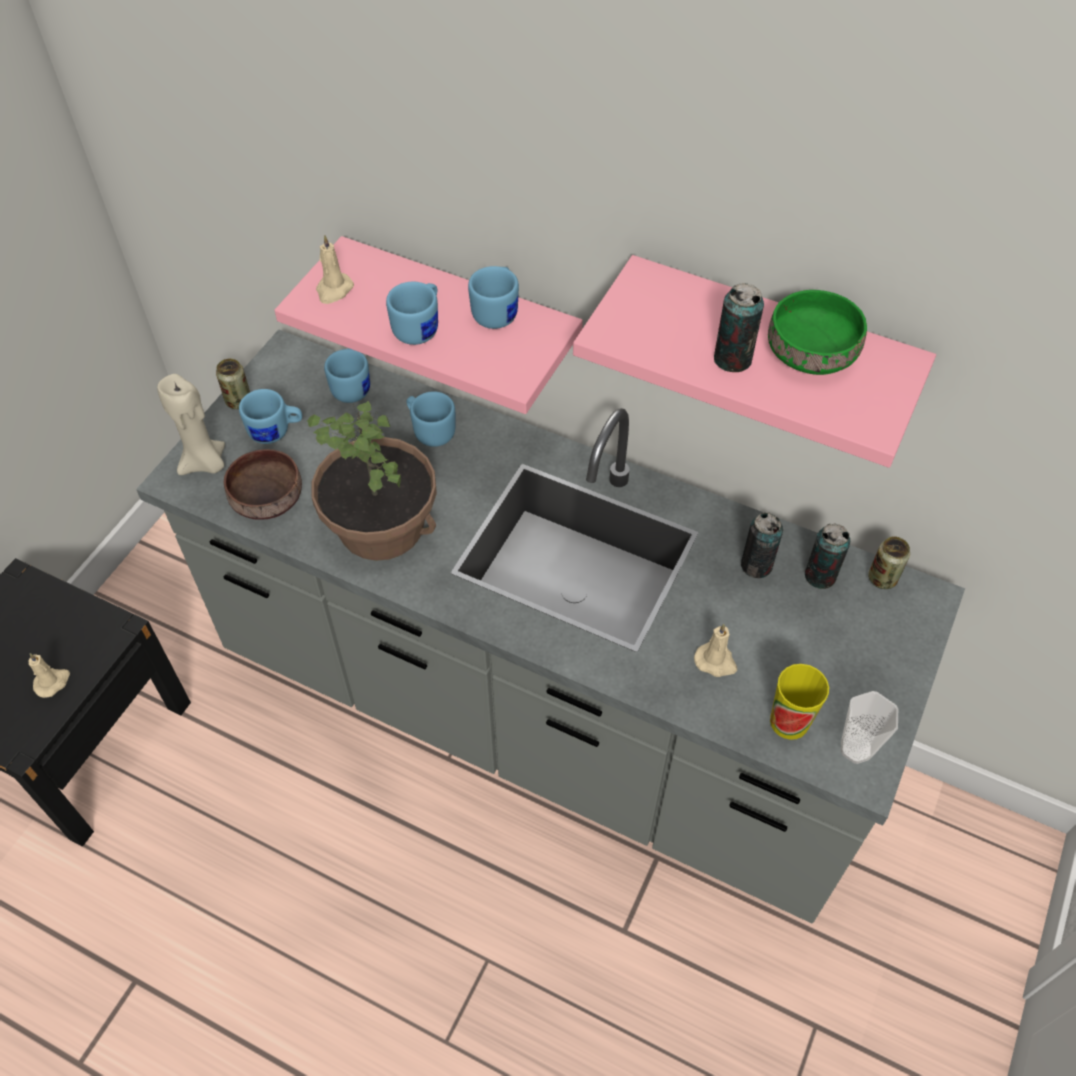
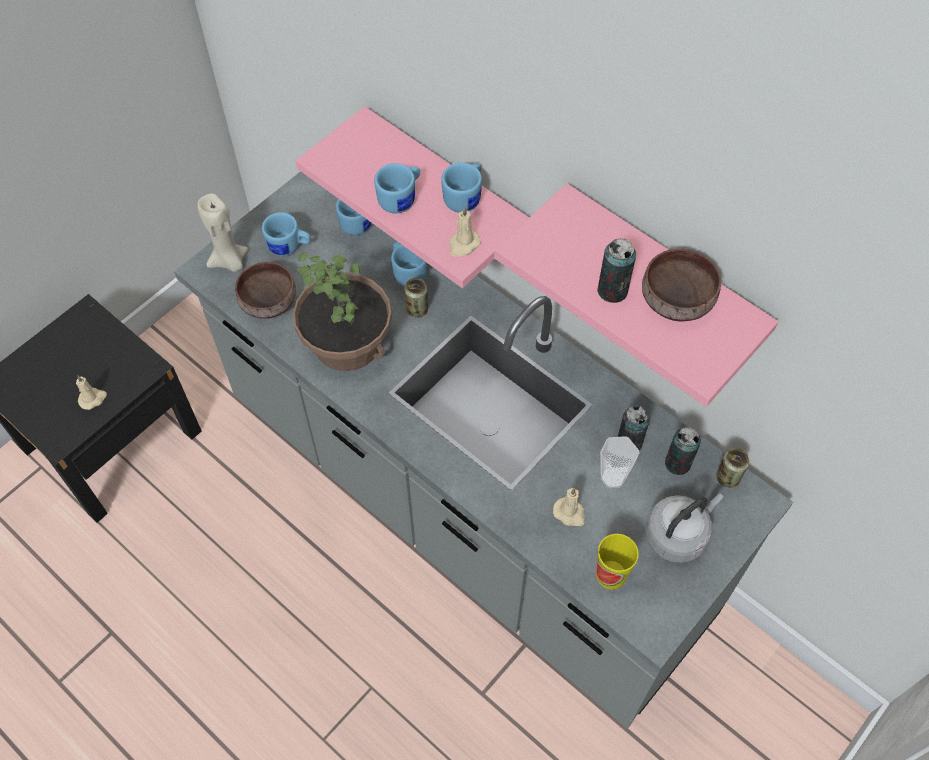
camera: 15 degrees right, 5 degrees up
(238, 401) = (268, 215): can -> can (417, 309)
(334, 290) = (345, 153): beige candle -> beige candle (463, 244)
(810, 351) = (676, 297): green bowl -> brown bowl
(850, 656) = (678, 535): none -> grey kettle
(856, 748) = (655, 608): cup -> cup (612, 478)

